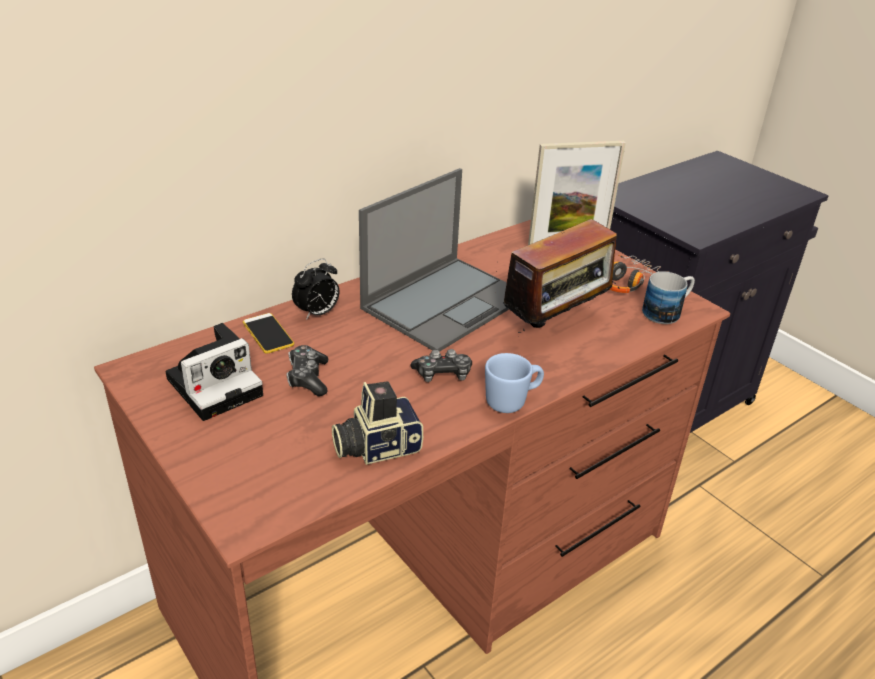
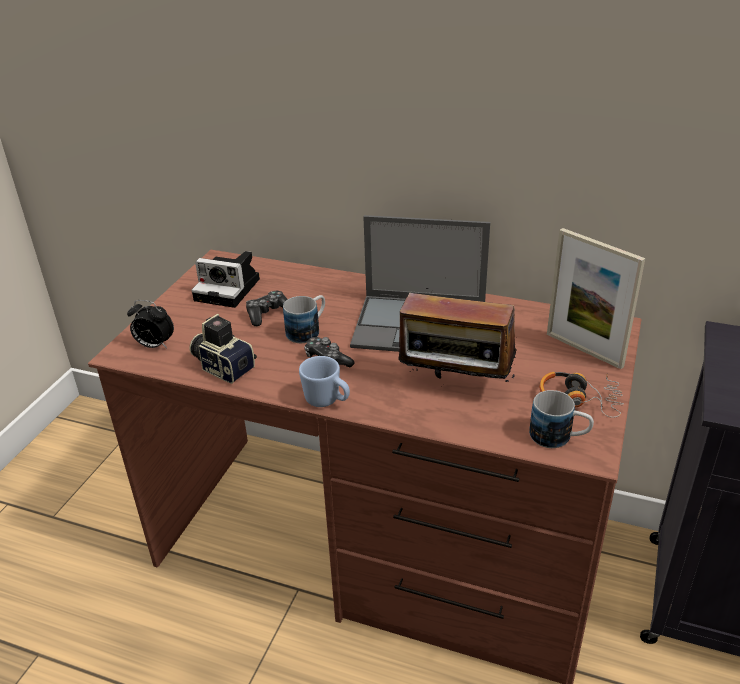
camera: 60 degrees right, 0 degrees up
(268, 334) = (298, 280): phone -> none
(317, 313) = (341, 286): alarm clock -> alarm clock (154, 345)
(375, 365) = (308, 330): none -> mug

